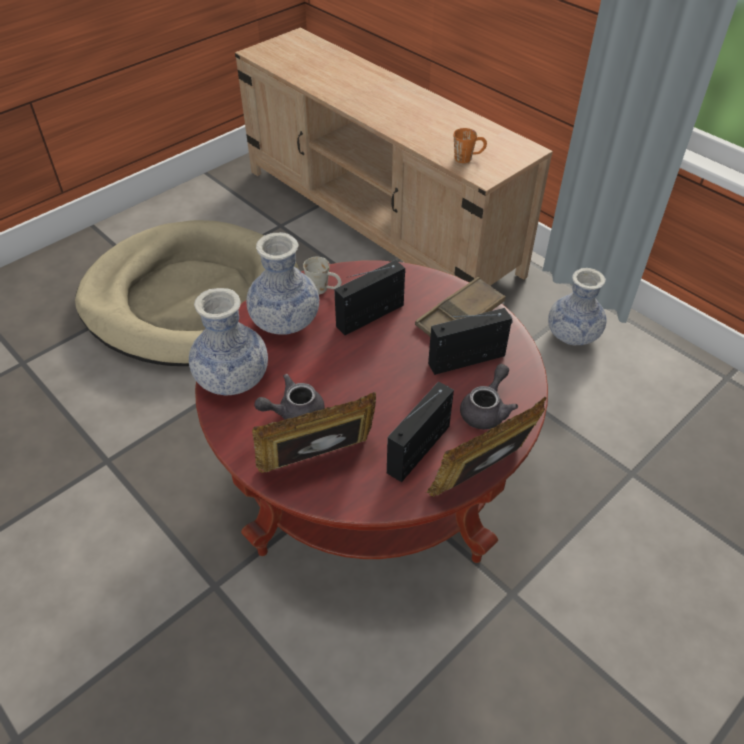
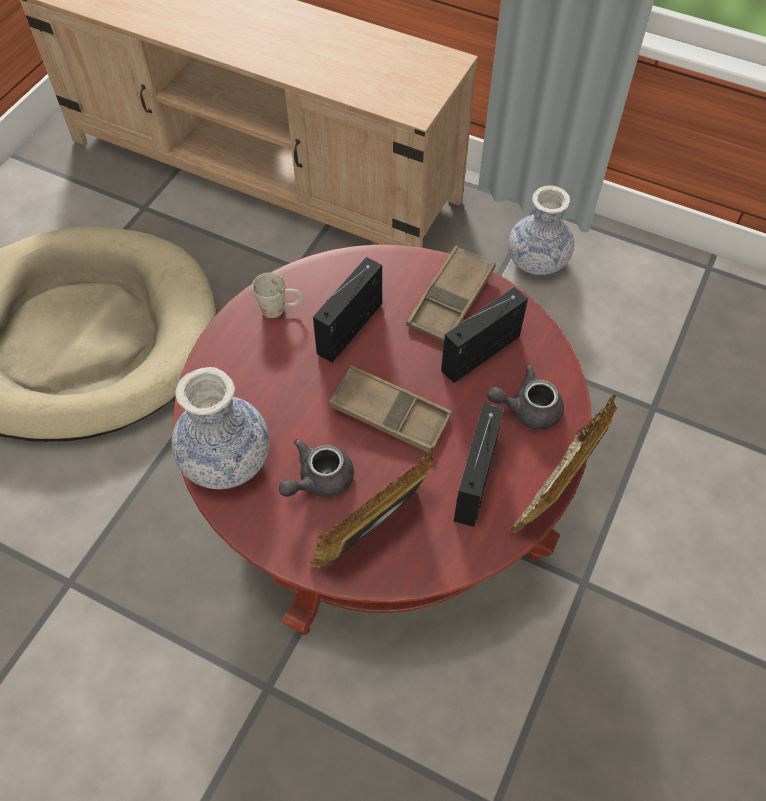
camera: 20 degrees left, 10 degrees up
(285, 321) = (254, 364): vase -> none
(372, 382) = (390, 414): none -> brown tray
(468, 158) = (386, 89): orange mug -> none
(486, 410) = (527, 409): grey teapot -> grey teapot turned 105 degrees counterclockwise

